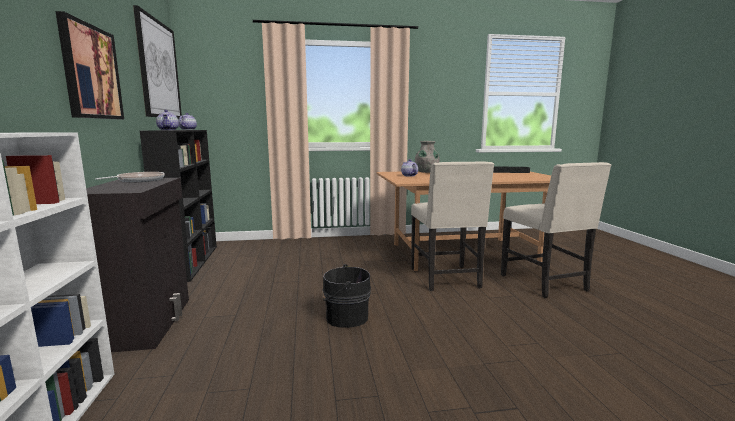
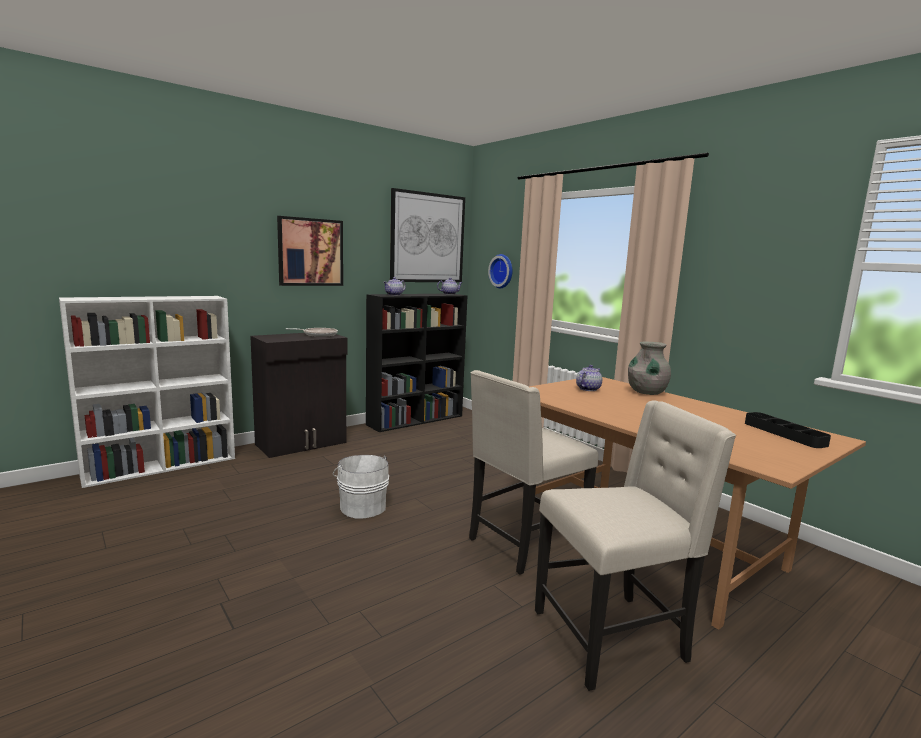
camera: 60 degrees right, 0 degrees up
(233, 106) = (502, 271): none -> wall clock
(345, 317) = (362, 506): black bucket -> white bucket
(545, 283) = (612, 636): beige chair -> beige chair turned 150 degrees counterclockwise

